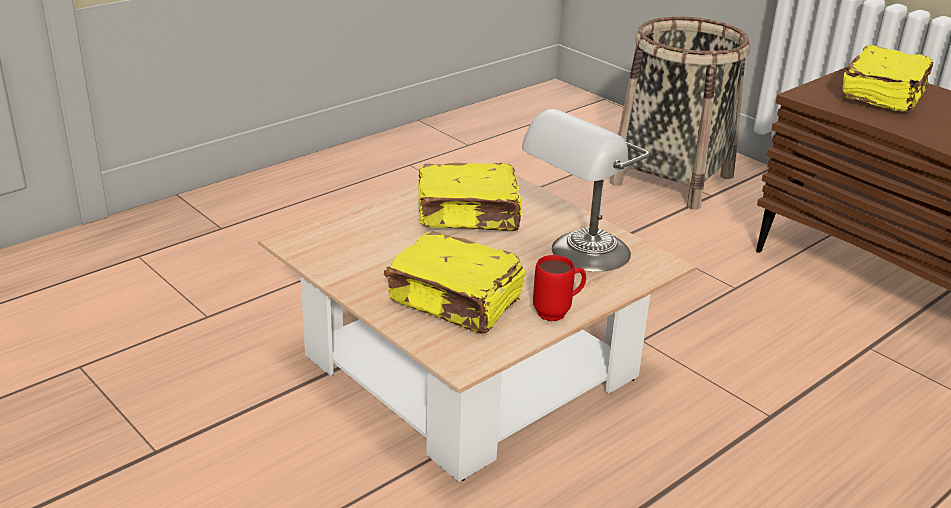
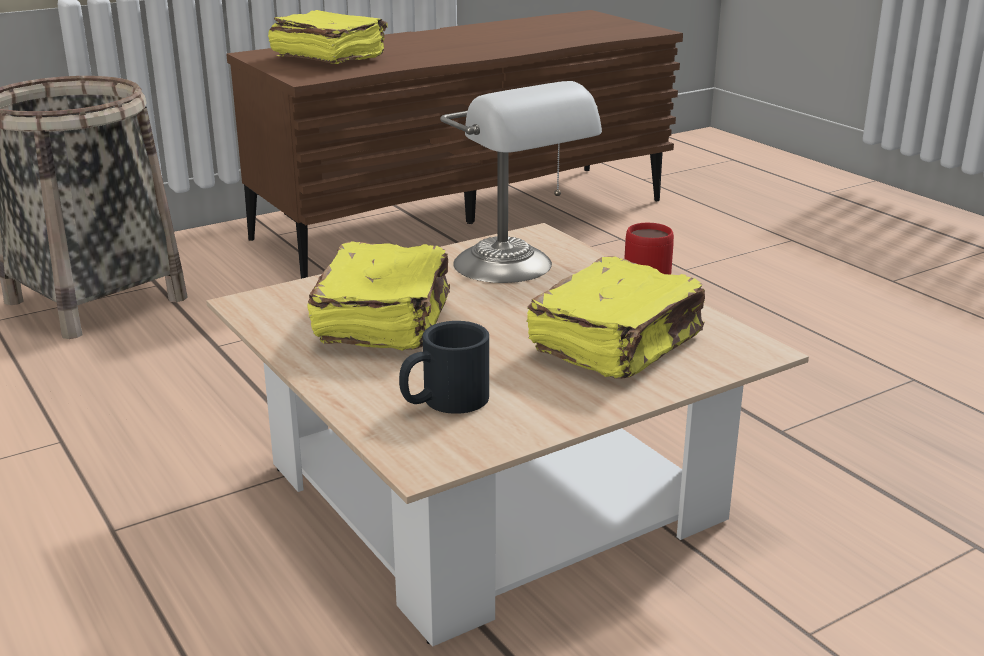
camera: 80 degrees left, 5 degrees down
(361, 242) = (443, 402): none -> black mug

